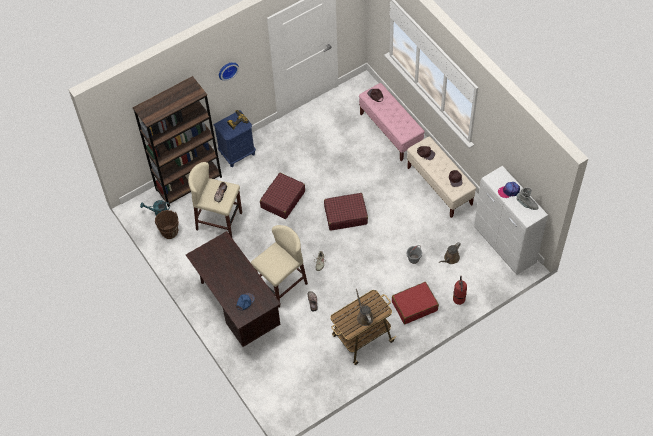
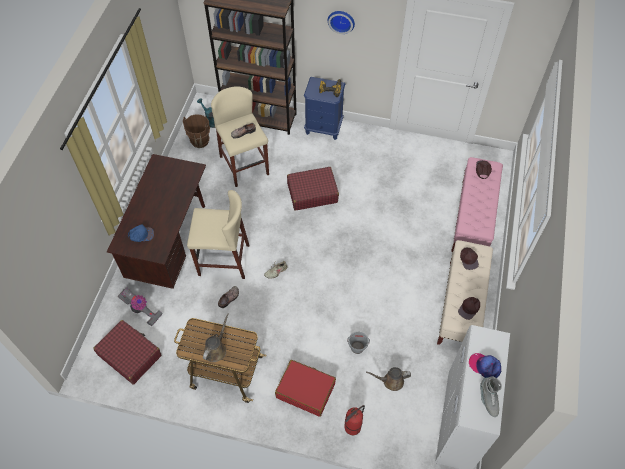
camera: 45 degrees right, 0 degrees up
(272, 357) = (141, 310): none -> vacuum cleaner
(345, 215) = (346, 252): red suitcase -> red suitcase (130, 355)

